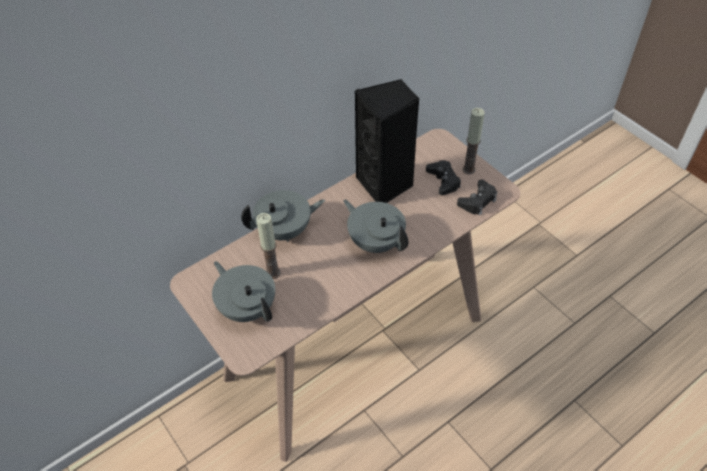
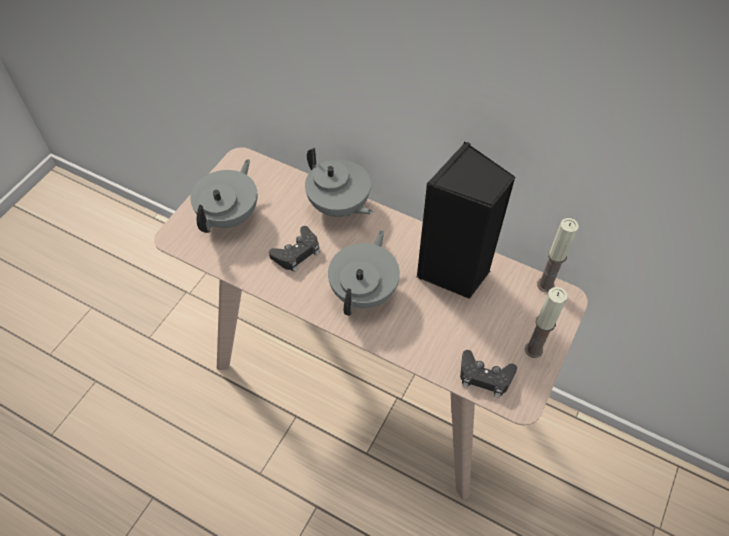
camera: 65 degrees right, 5 degrees up
(273, 273) = (280, 218): candle -> candle (545, 285)
(443, 181) = (496, 328): black game controller -> black game controller (297, 253)

